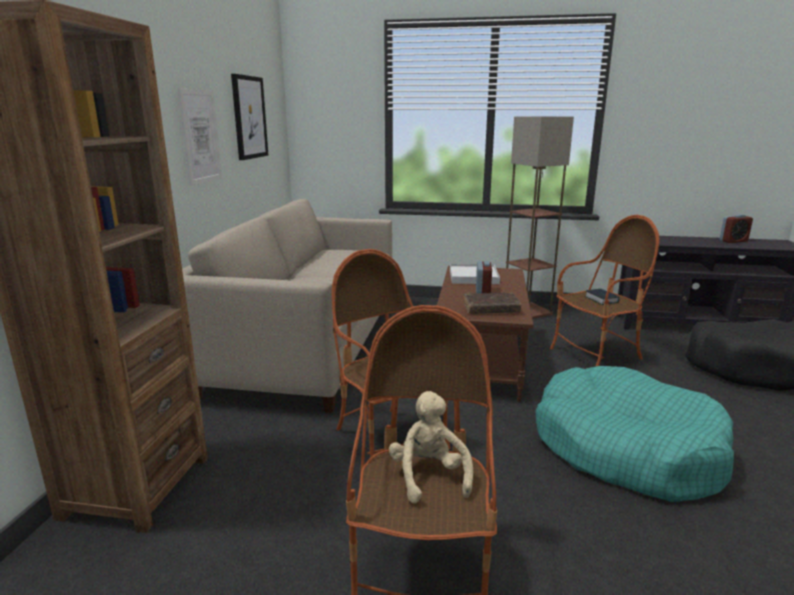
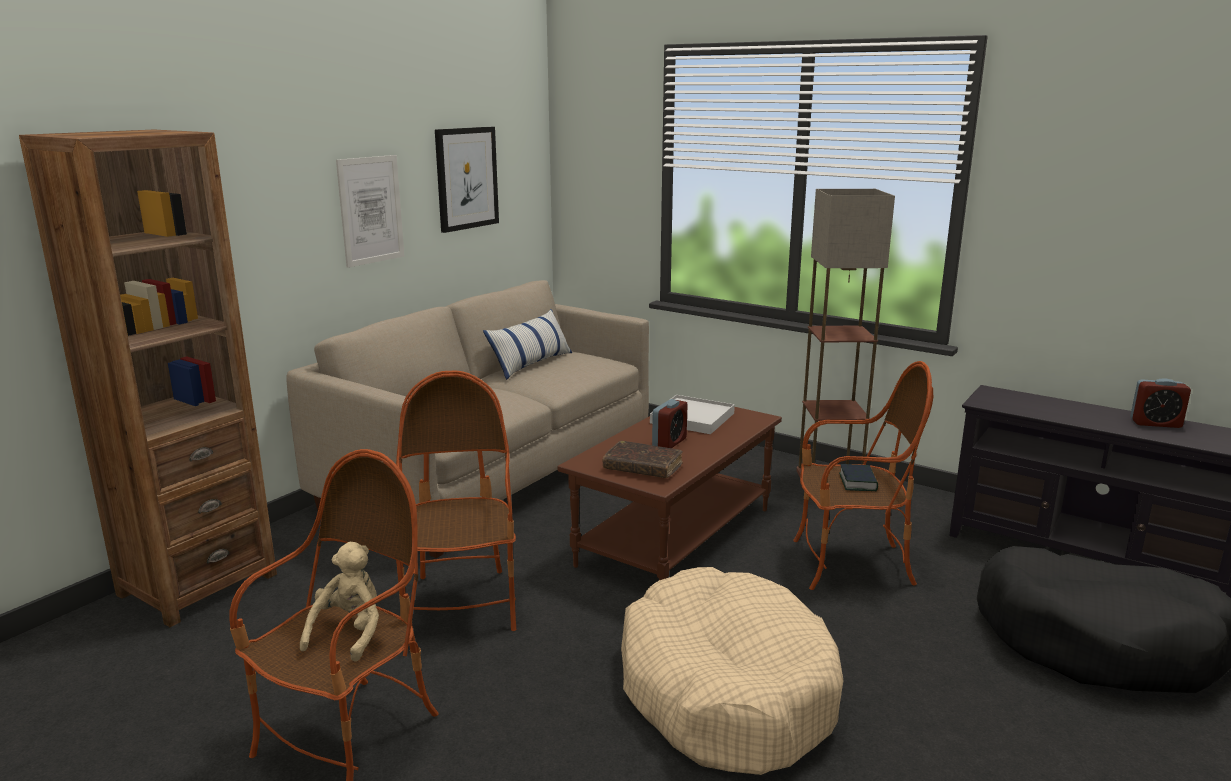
camera: 25 degrees right, 0 degrees up
(320, 259) = (531, 364): none -> pillow
(626, 448) = (725, 690): turquoise dog bed -> beige dog bed

